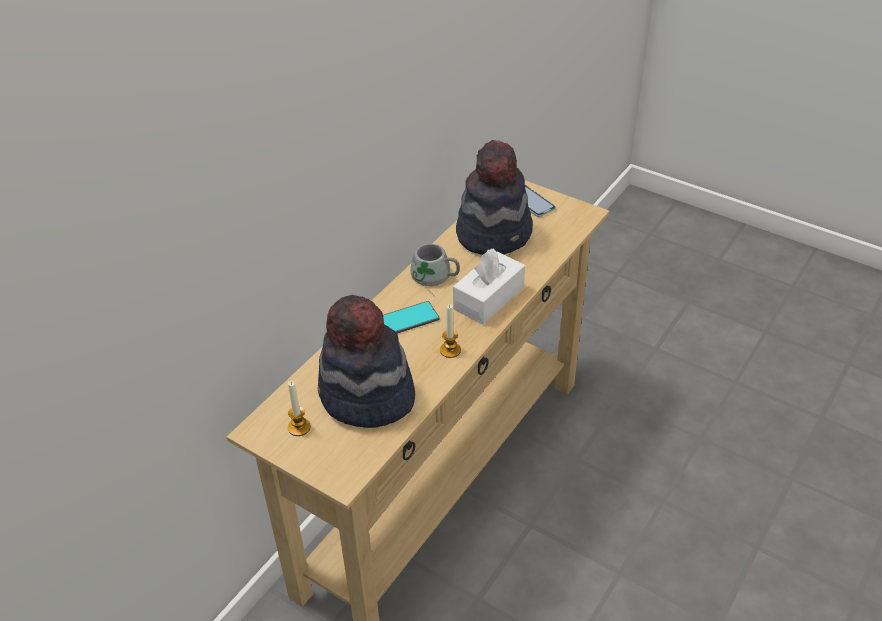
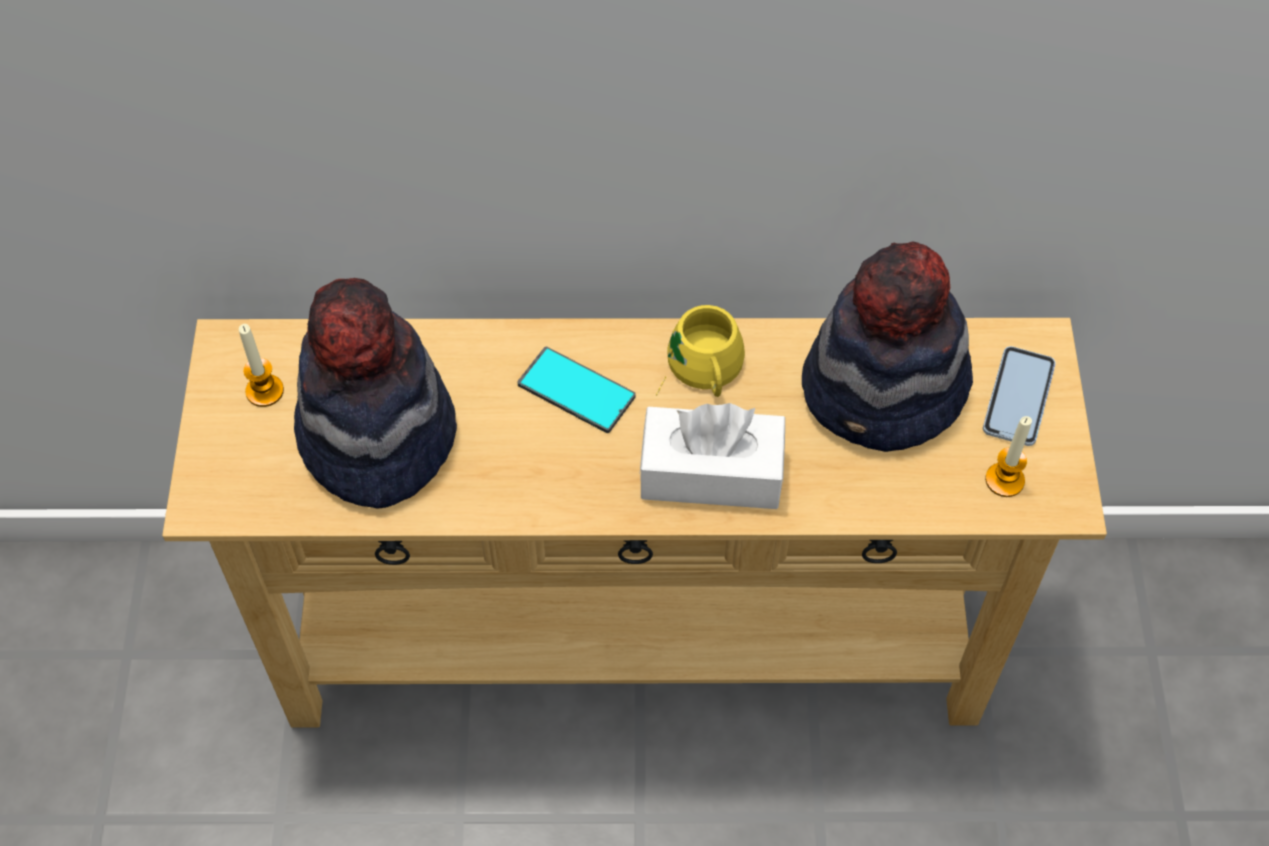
camera: 55 degrees right, 15 degrees up
(434, 278) = (699, 370): grey mug -> yellow mug
(450, 350) = (550, 487): candle -> candle (1004, 480)

